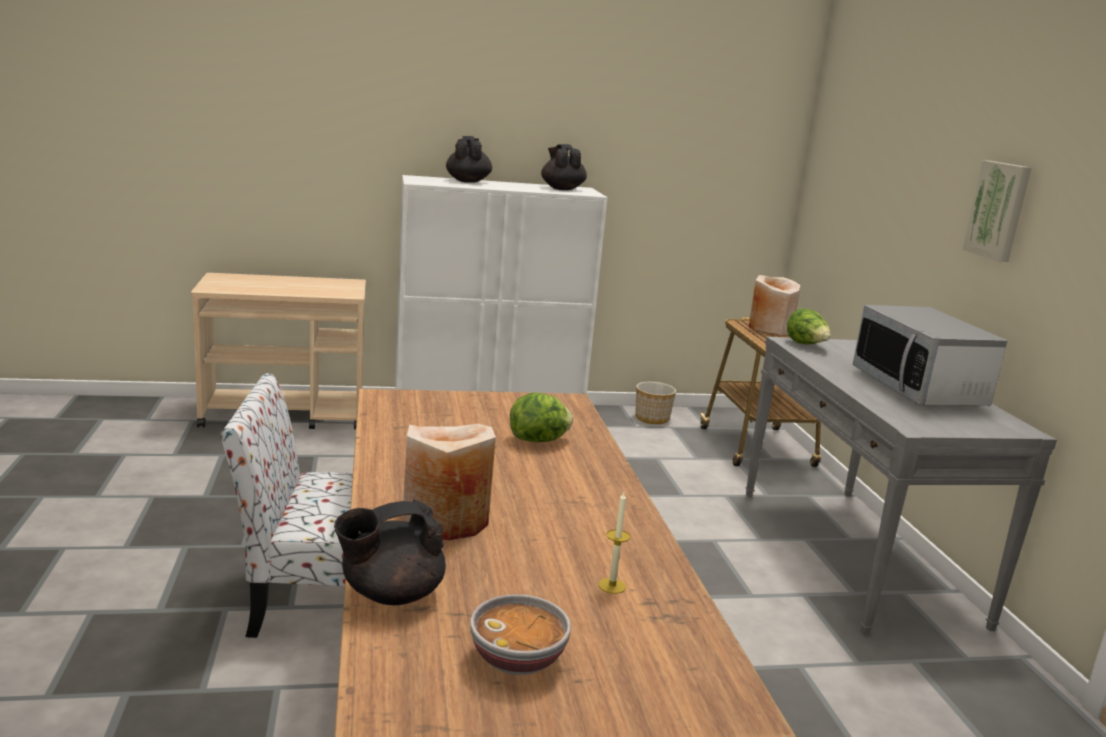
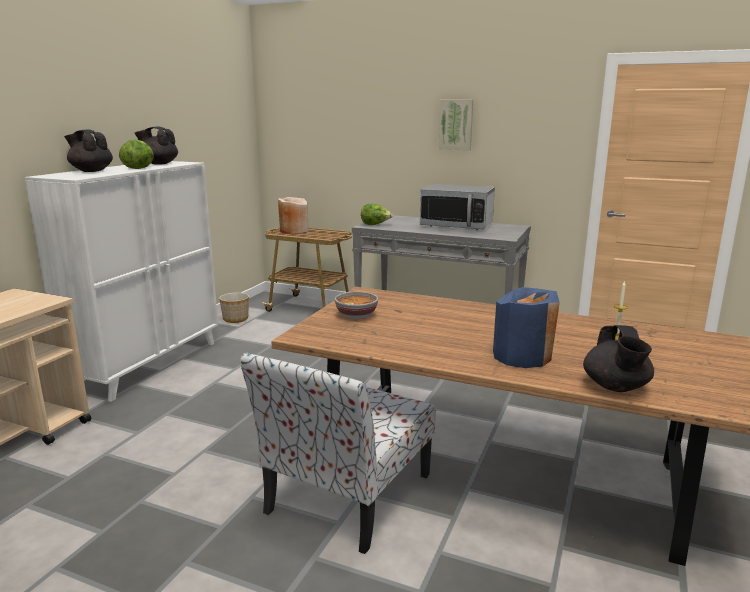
camera: 55 degrees left, 0 degrees up
(445, 519) = (522, 356): beige vase -> blue vase
(518, 658) = (689, 370): bowl -> bowl (356, 315)
(539, 440) = (421, 311): lettuce -> lettuce (139, 168)

